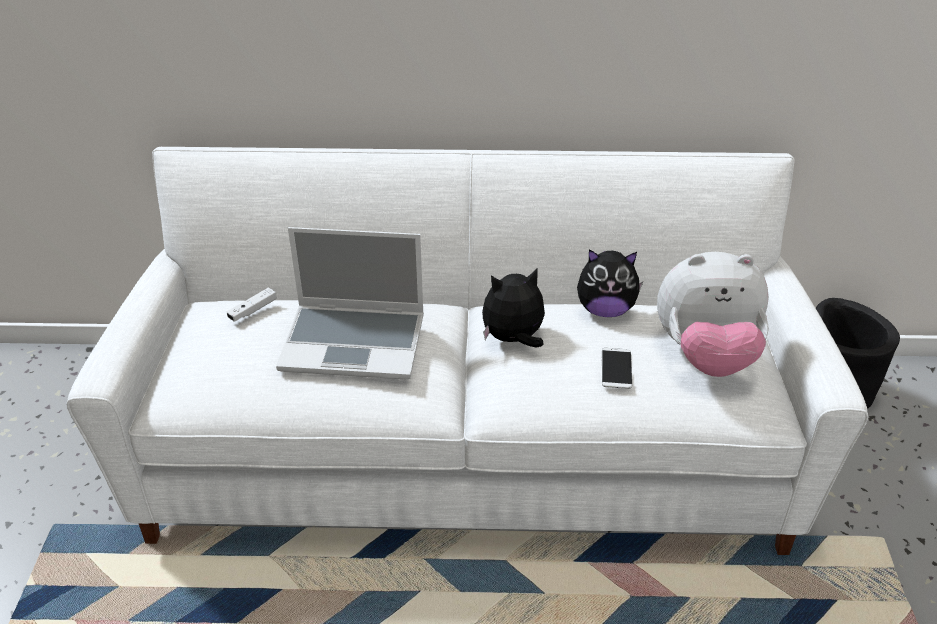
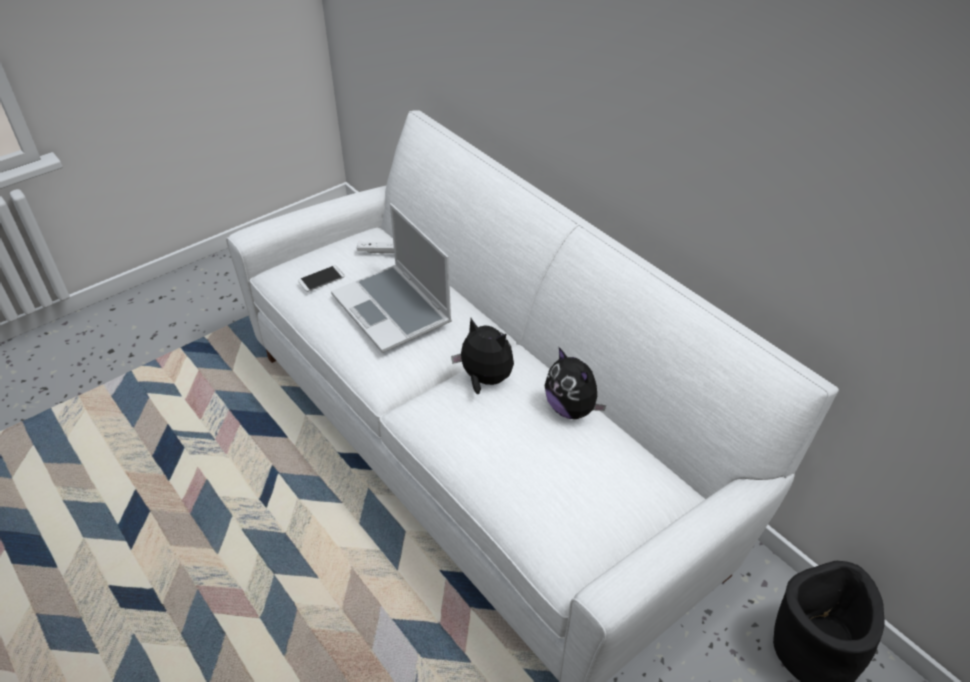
camera: 50 degrees right, 5 degrees up
(616, 368) = (504, 448): phone -> phone (321, 279)
(705, 356) = (579, 494): plush toy -> none

